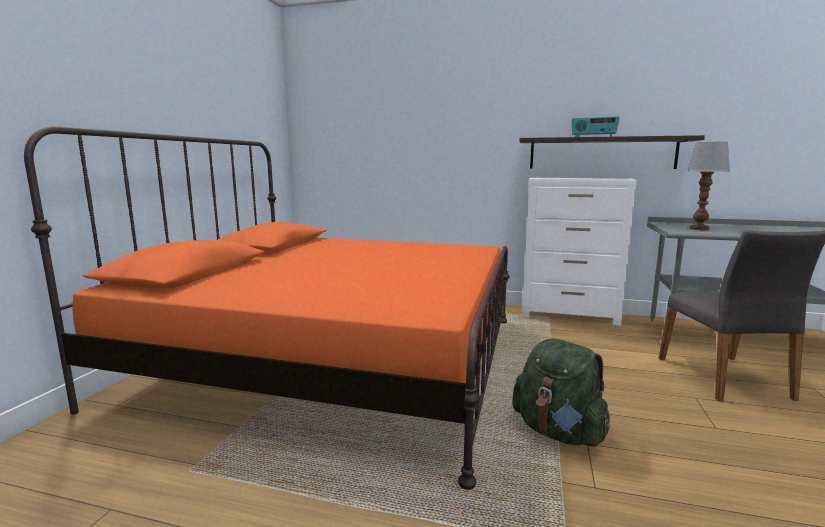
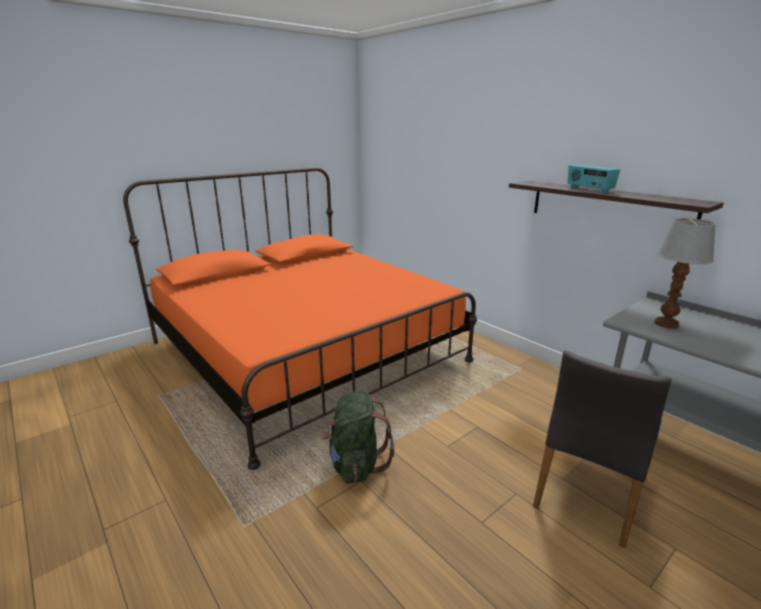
camera: 35 degrees right, 10 degrees up
(570, 316) = (545, 374): white dresser -> none

